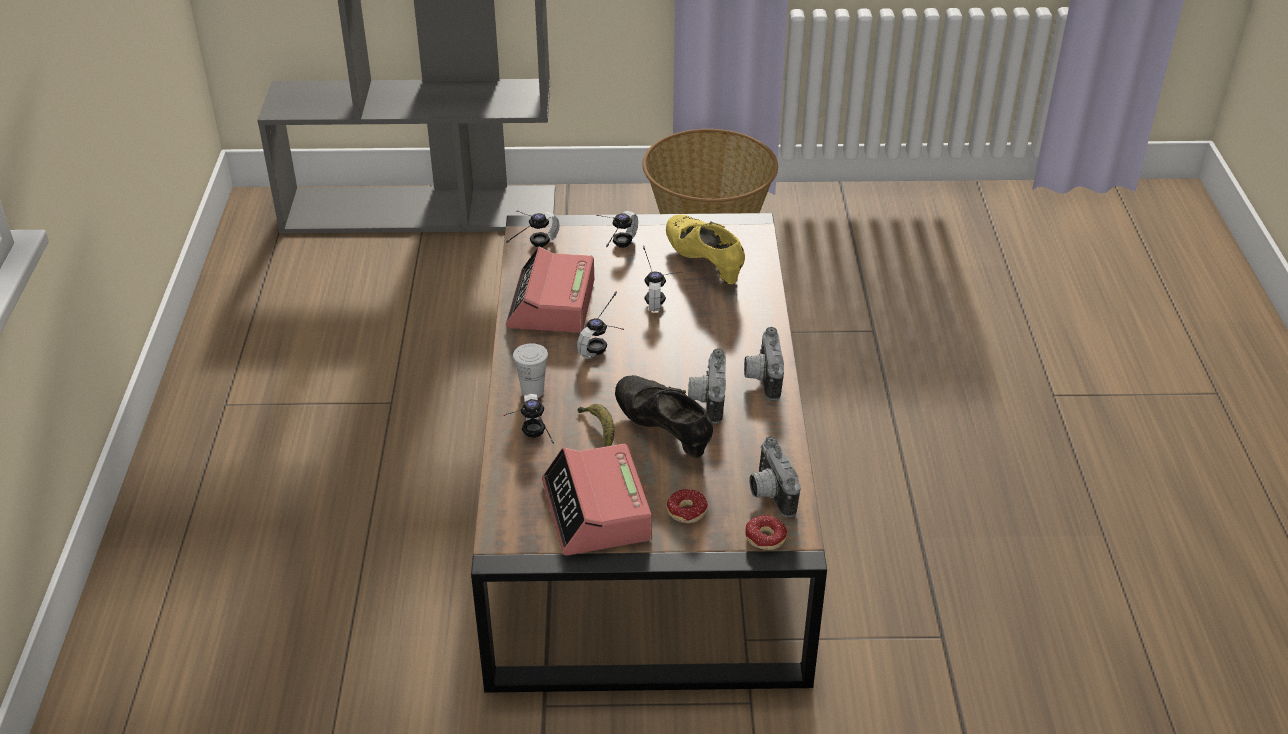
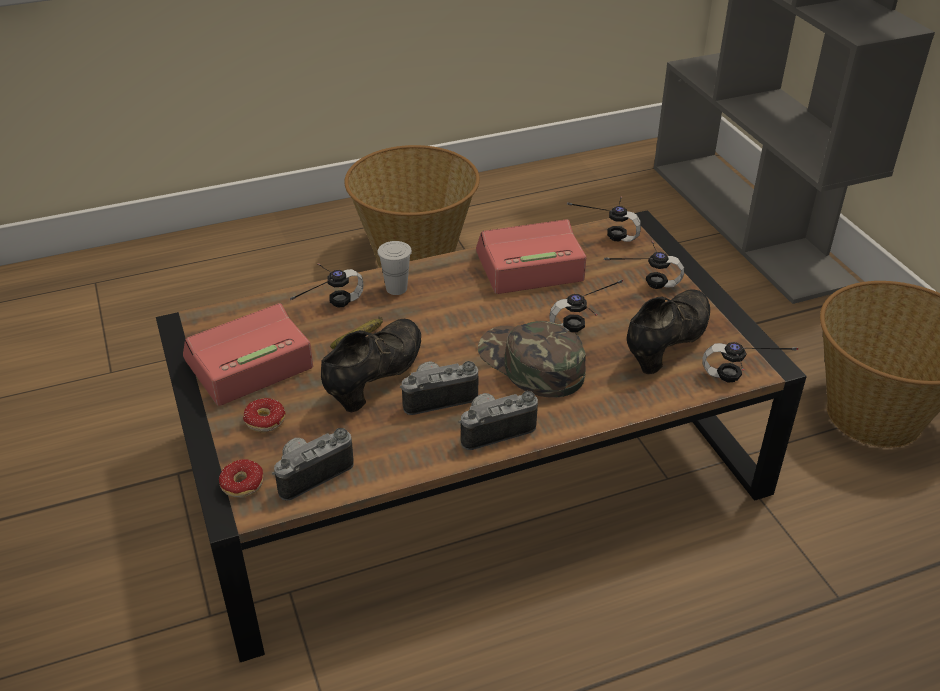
camera: 70 degrees right, 0 degrees up
(298, 444) = (415, 257): none -> basket
(610, 346) = (487, 316): headphones -> headphones (744, 385)
(689, 338) = (530, 364): none -> green cap
(704, 263) = (666, 345): yellow shoe -> black shoe

